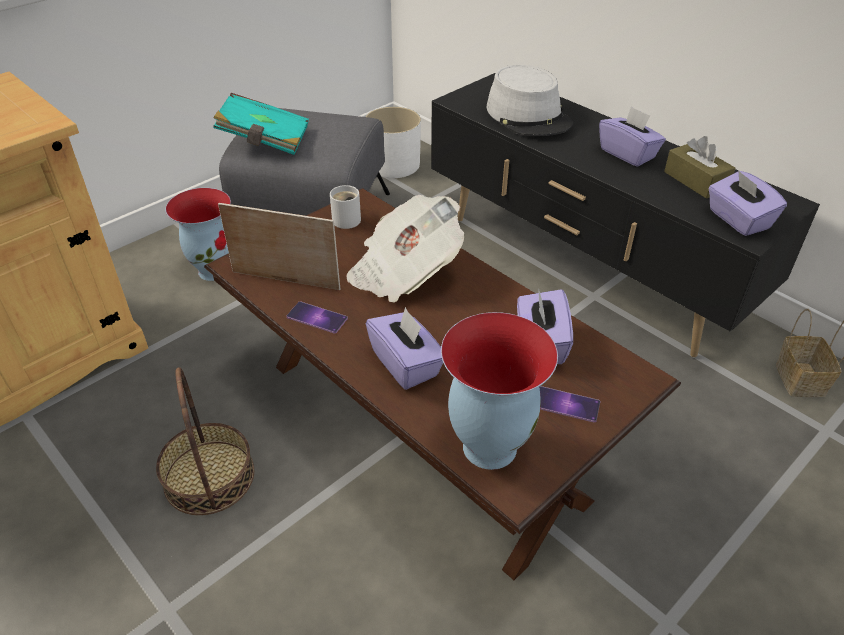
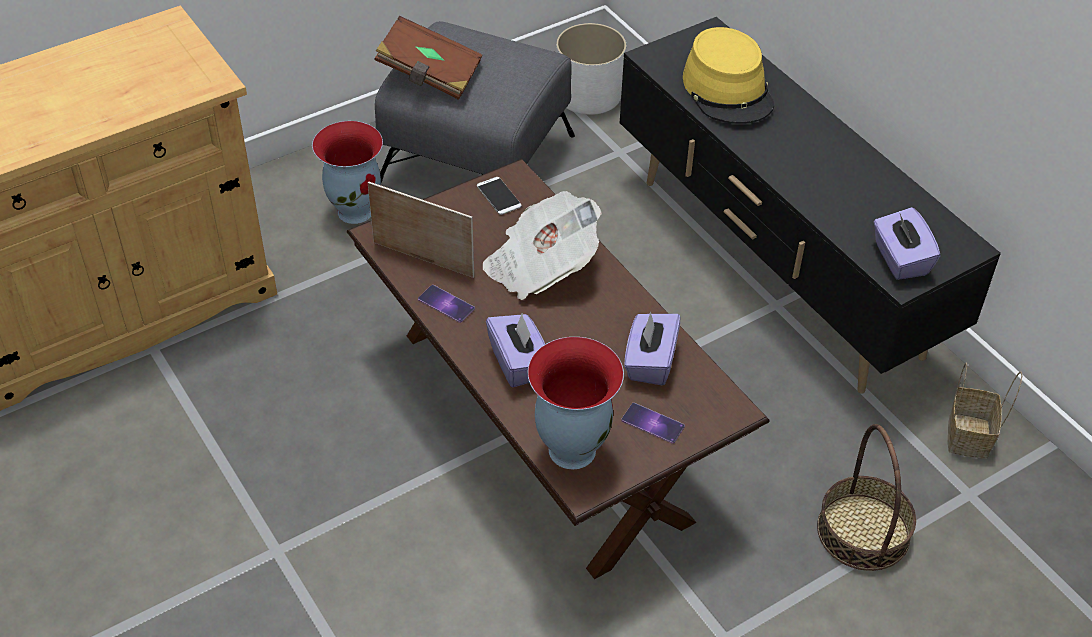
camera: 10 degrees right, 5 degrees up
(209, 477) = (325, 438): basket -> basket (862, 531)
(264, 140) = (429, 75): turquoise book -> brown book
(348, 219) = (499, 196): white mug -> phone
(529, 116) = (728, 90): grey hat -> yellow hat
(628, 154) = (819, 158): purple tissue box -> none
(695, 181) = (878, 204): brown tissue box -> none

